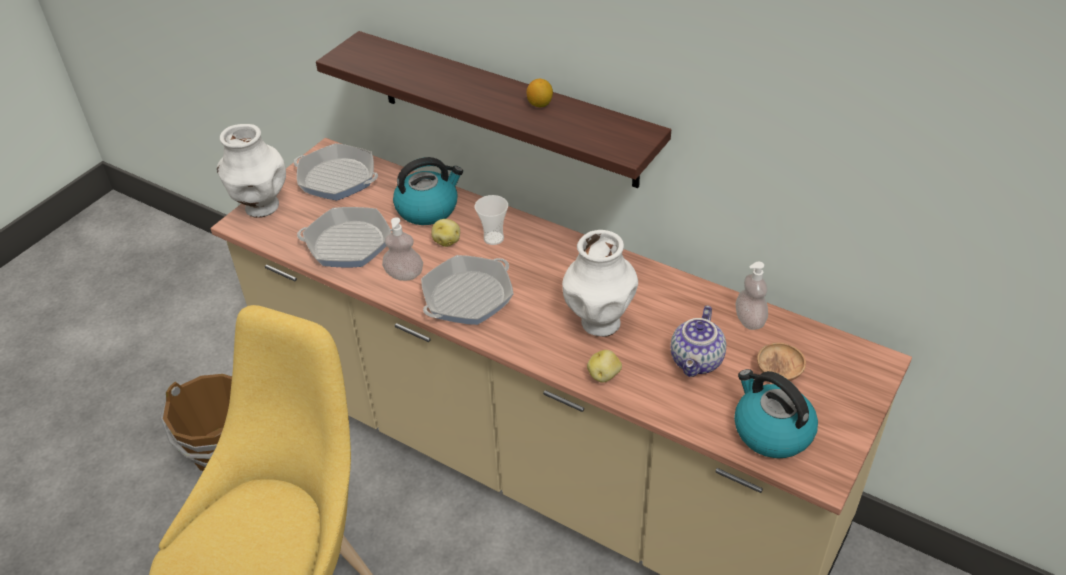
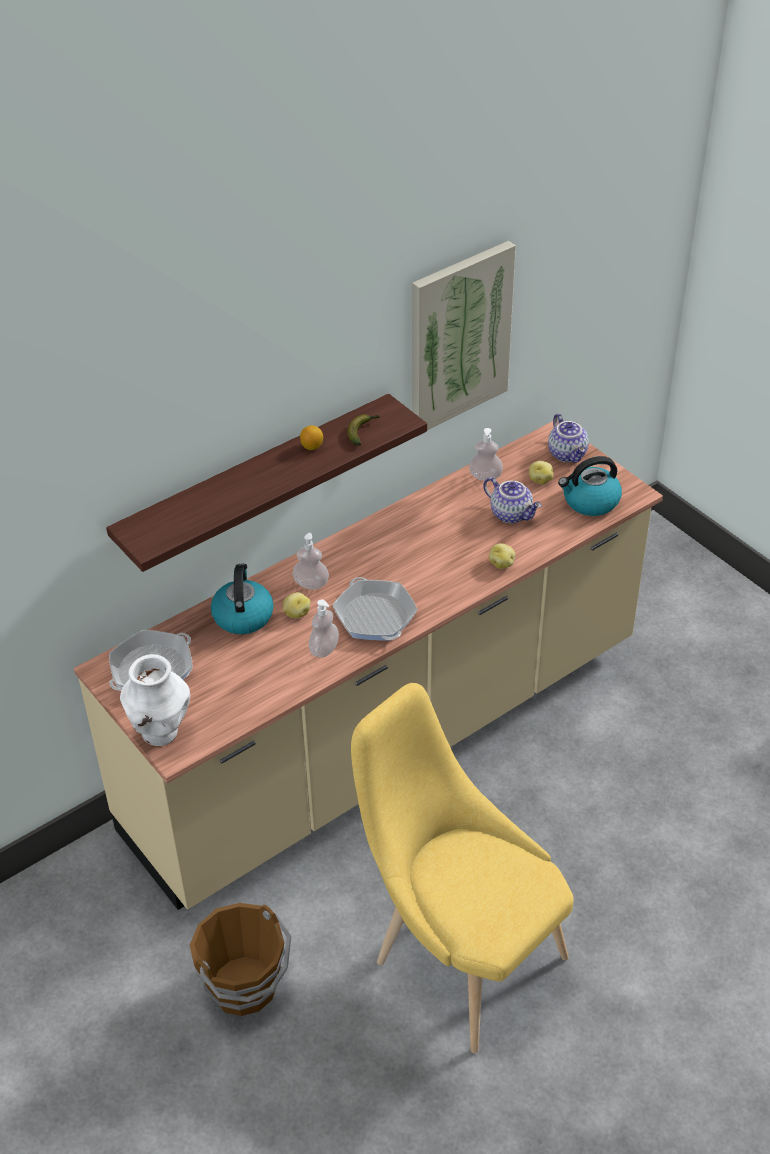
camera: 70 degrees left, 0 degrees up
(349, 244) = (258, 678): frying pan -> none
(493, 238) = (311, 584): cup -> soap dispenser
(587, 129) = (363, 432): none -> banana
(599, 322) = (446, 550): white vase -> none
(779, 371) = (540, 480): brown bowl -> potato
(782, 132) = (459, 337): none -> picture
(849, 386) = (568, 454): none -> teapot

